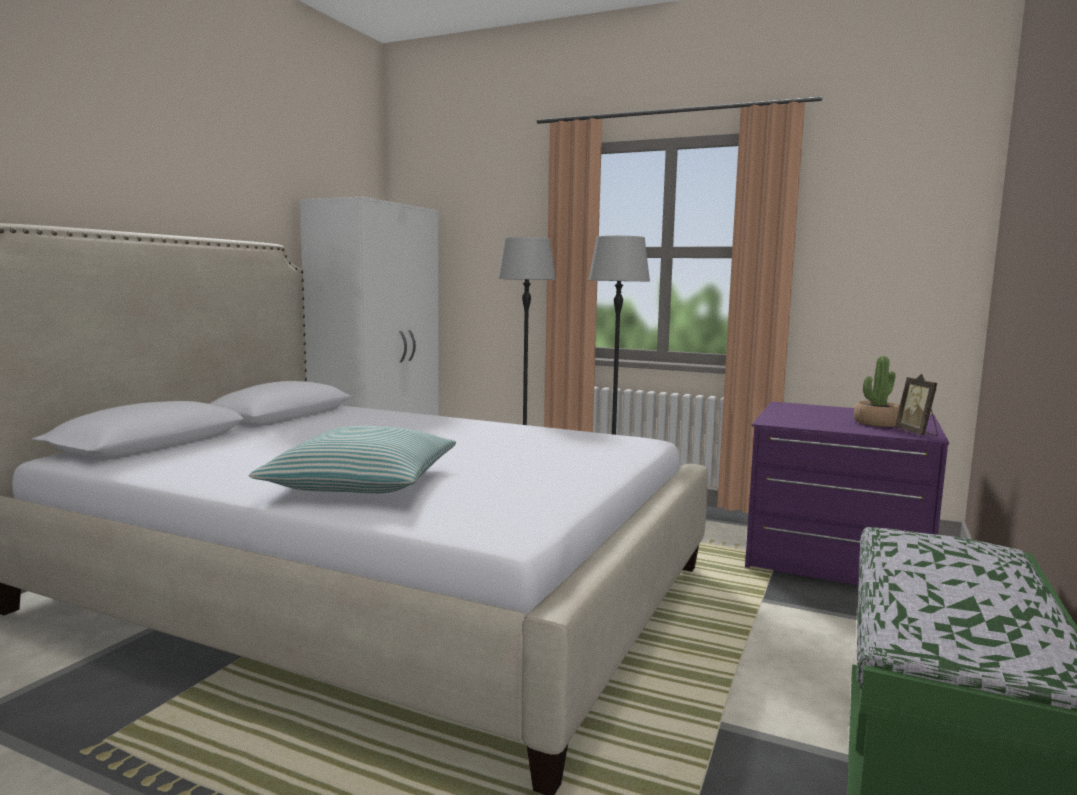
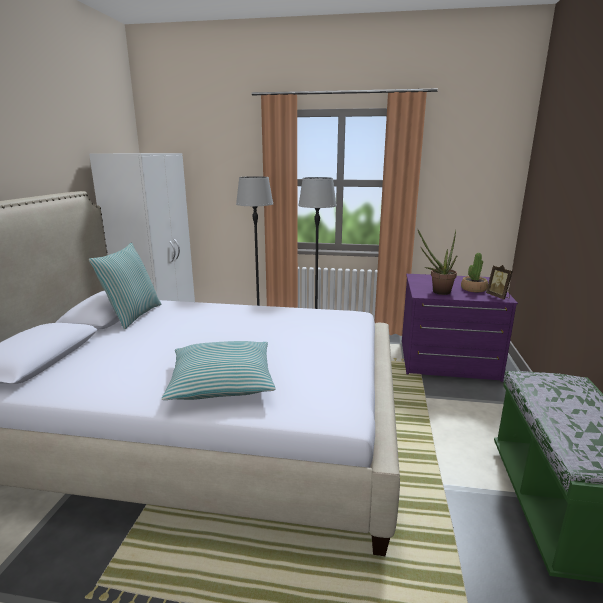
camera: 15 degrees left, 10 degrees up
(309, 417) = (132, 316): none -> pillow
(804, 421) = (437, 292): none -> potted plant

